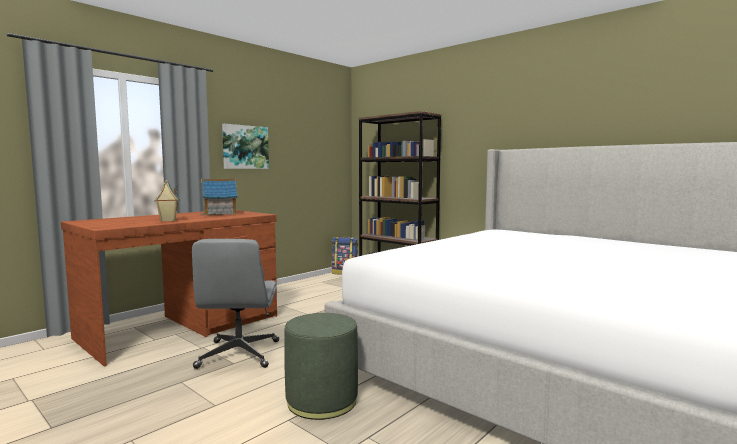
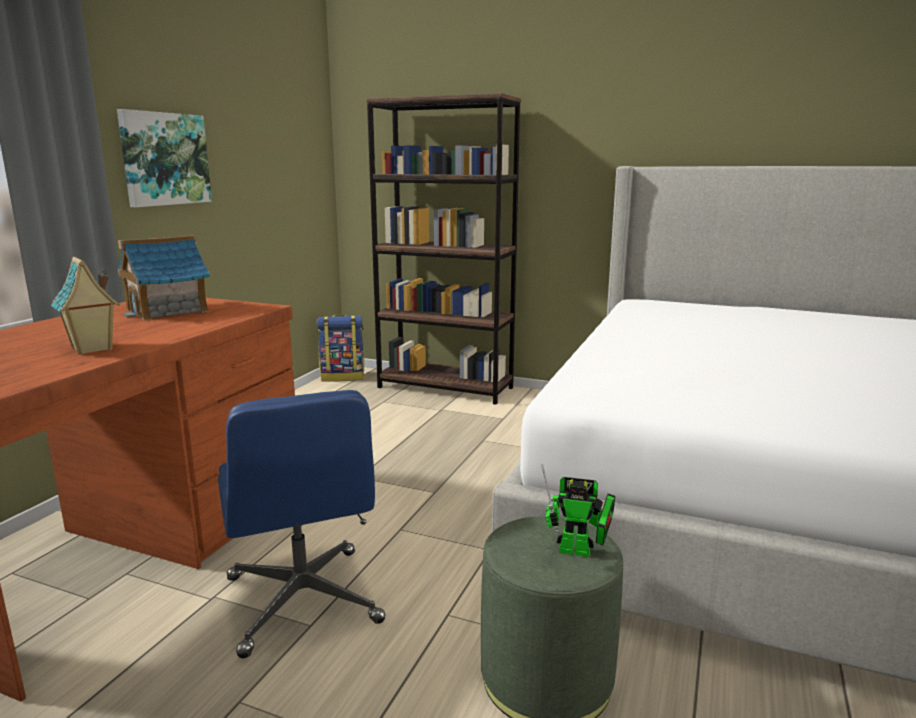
camera: 20 degrees left, 10 degrees up
(239, 354) = (303, 601): grey office chair -> blue office chair
(331, 324) = (580, 551): none -> toy robot

